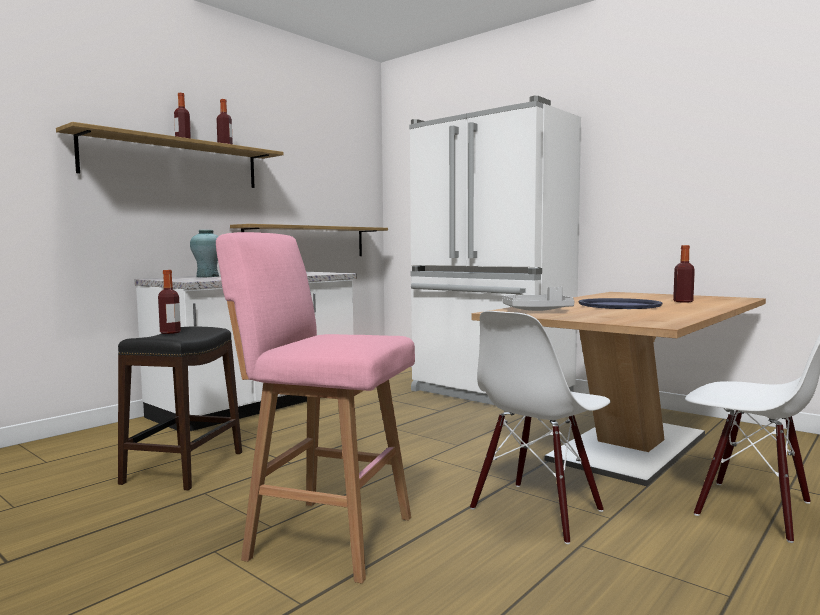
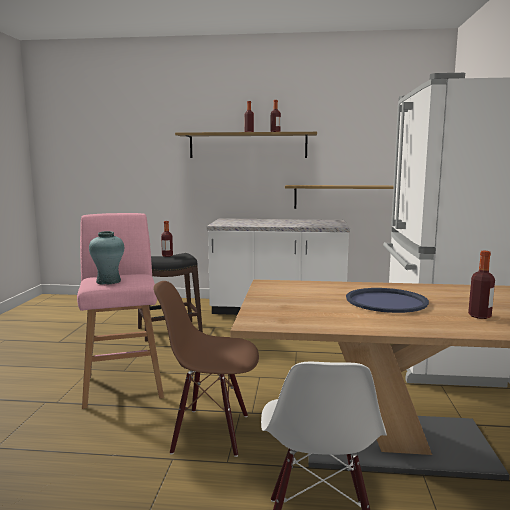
camera: 55 degrees right, 5 degrees up
(207, 276) = (252, 220): turquoise vase -> turquoise vase (109, 281)
(537, 310) = (295, 288): grey tray -> none
(537, 511) = (211, 432): white chair -> brown chair

